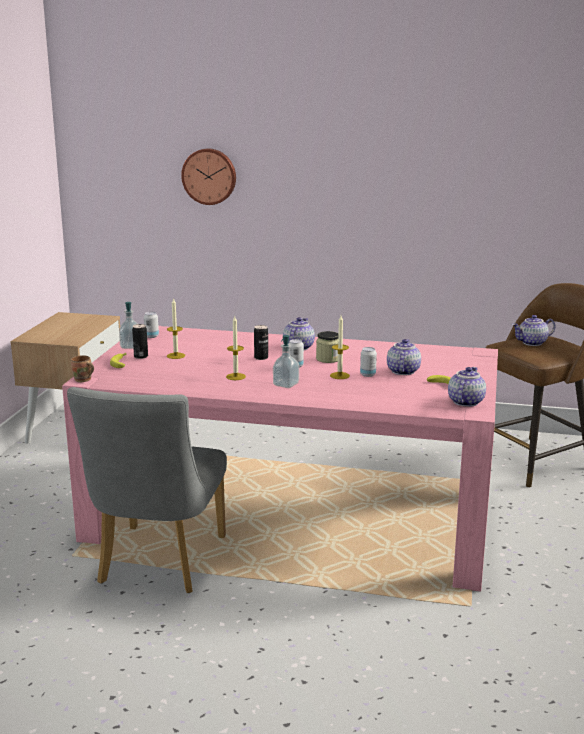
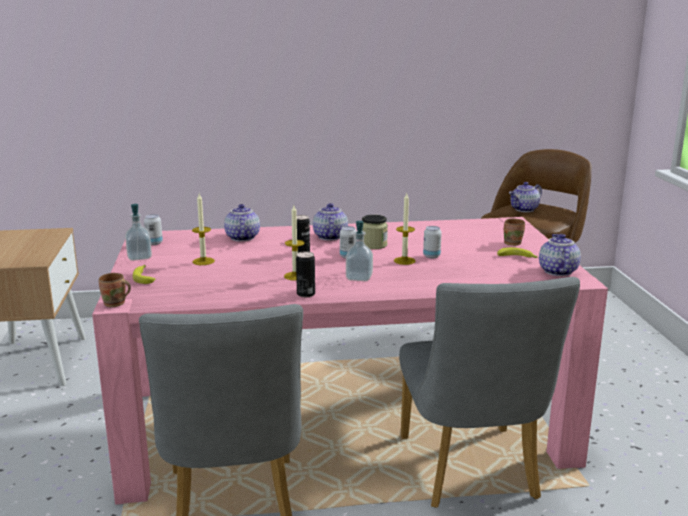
camera: 20 degrees left, 0 degrees up
(141, 356) = (162, 267): can -> can (306, 294)
(209, 176) = (164, 63): wall clock -> none
(371, 576) = (471, 473): none -> grey chair
(402, 371) = (461, 248): teapot -> teapot (241, 237)
(456, 372) = (512, 243): none -> brown mug

